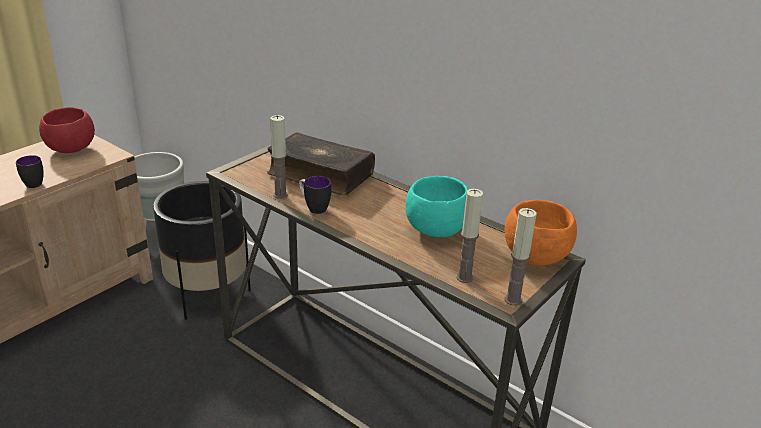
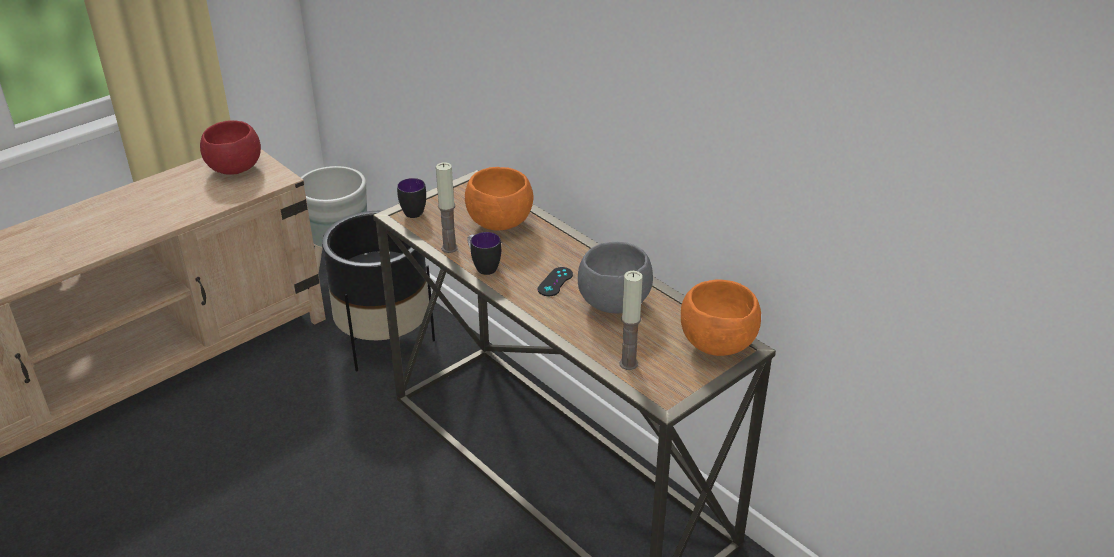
camera: 10 degrees right, 5 degrees up
(33, 182) = (191, 211): mug -> mug (412, 210)
(319, 174) = (499, 224): book -> orange bowl
(380, 216) = (555, 282): none -> black game controller
(435, 230) = (613, 303): turquoise bowl -> grey bowl
(513, 300) = (674, 394): candle -> none

